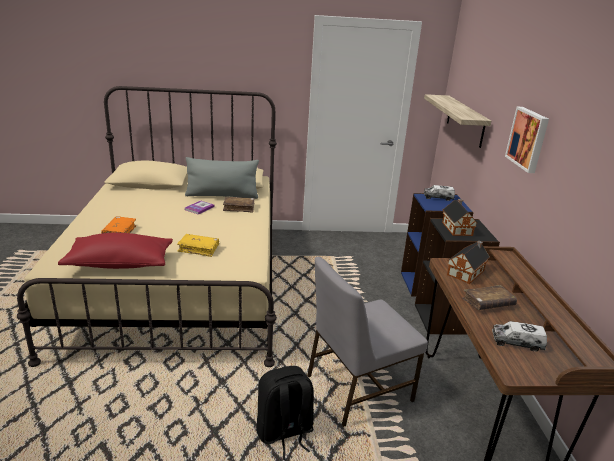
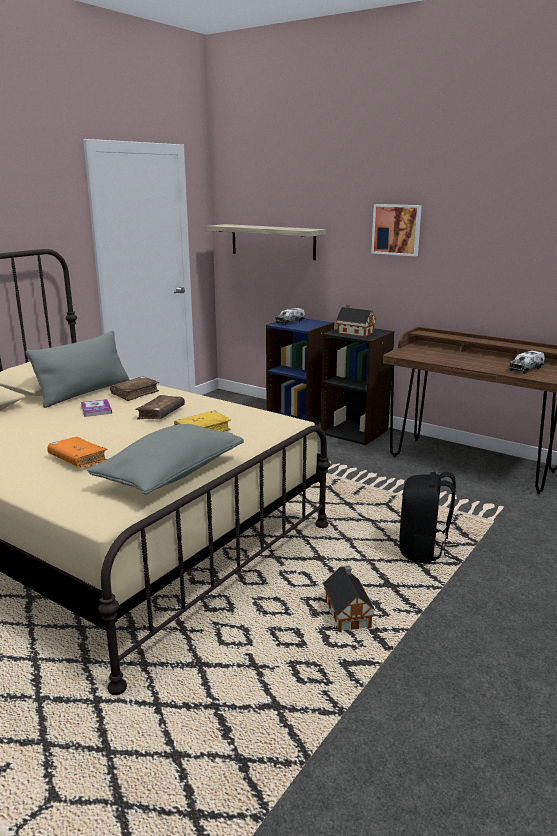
camera: 50 degrees left, 5 degrees down
(120, 264) = (171, 475): red pillow -> grey pillow
(357, 388) = (400, 498): grey chair -> none
(466, 272) = (420, 353): toy house -> toy house (347, 613)
(488, 303) = (470, 361): brown book -> brown book (161, 414)

